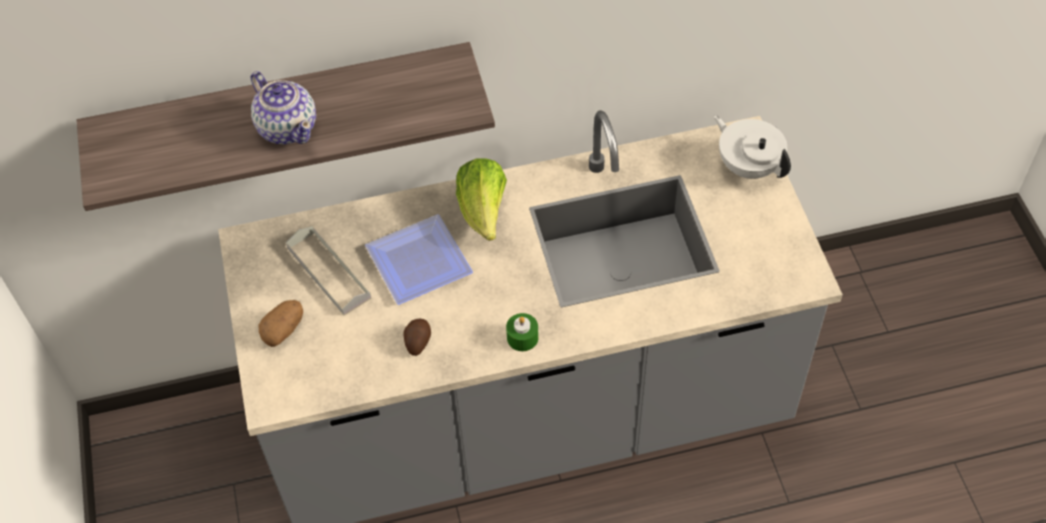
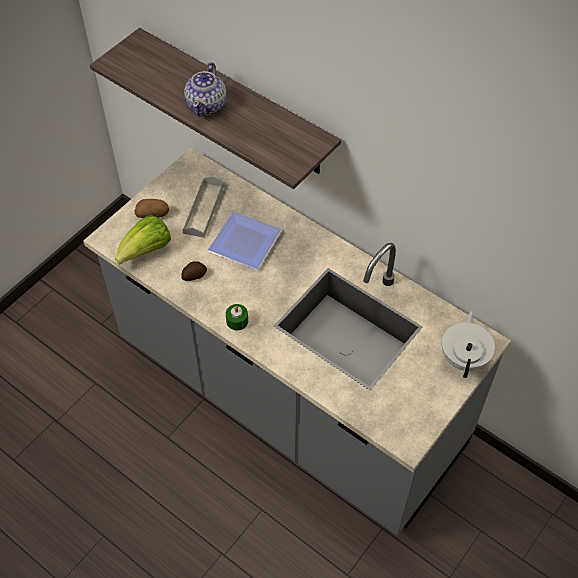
camera: 50 degrees right, 0 degrees up
(483, 212) = (304, 249): lettuce -> lettuce (146, 251)

